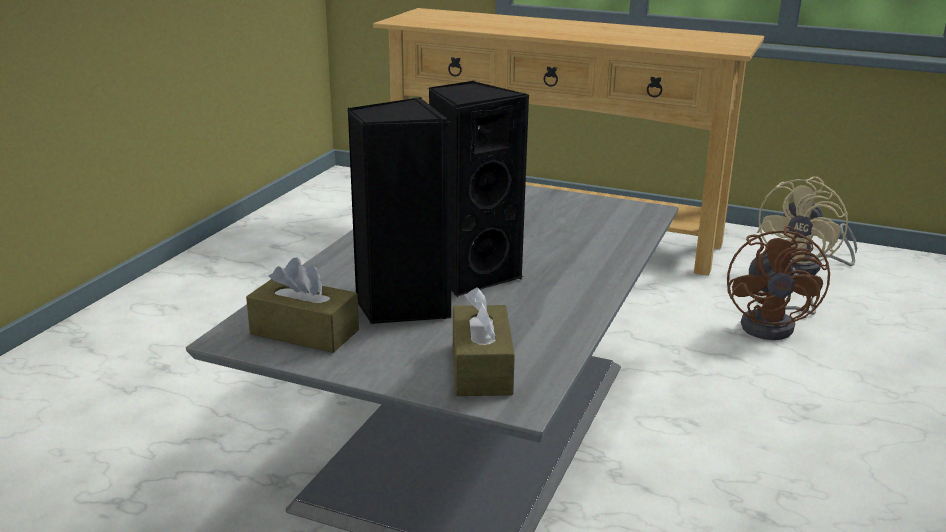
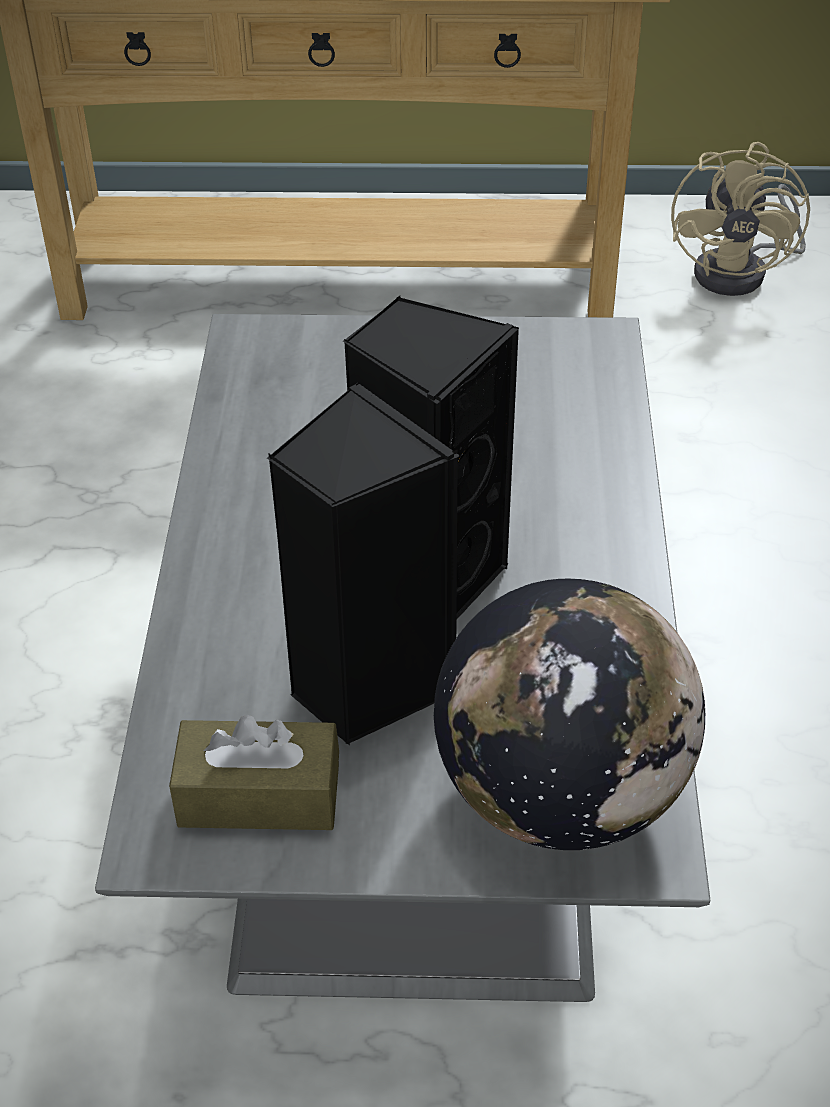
camera: 20 degrees left, 20 degrees up
(481, 368) = (561, 795): brown tissue box -> globe
(775, 325) = (744, 410): brown fan -> none

